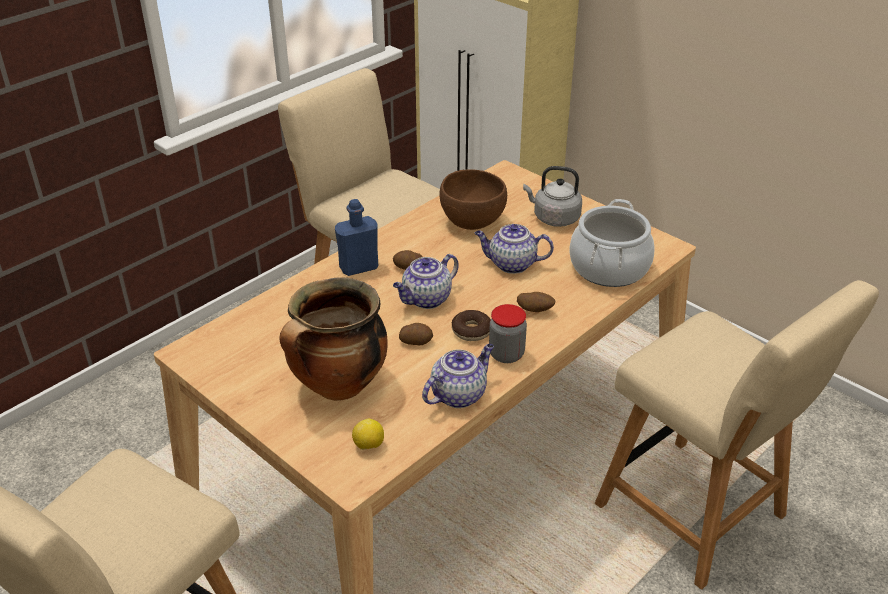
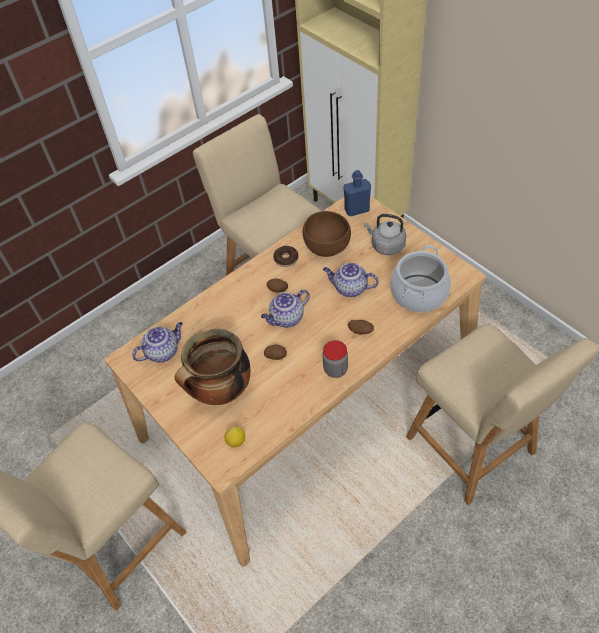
camera: 10 degrees right, 15 degrees up
(359, 267) = (243, 288): blue bottle -> blue bottle (357, 210)
(458, 394) = (299, 402): teapot -> teapot (163, 351)
(471, 331) = (314, 348): donut -> donut (286, 259)

